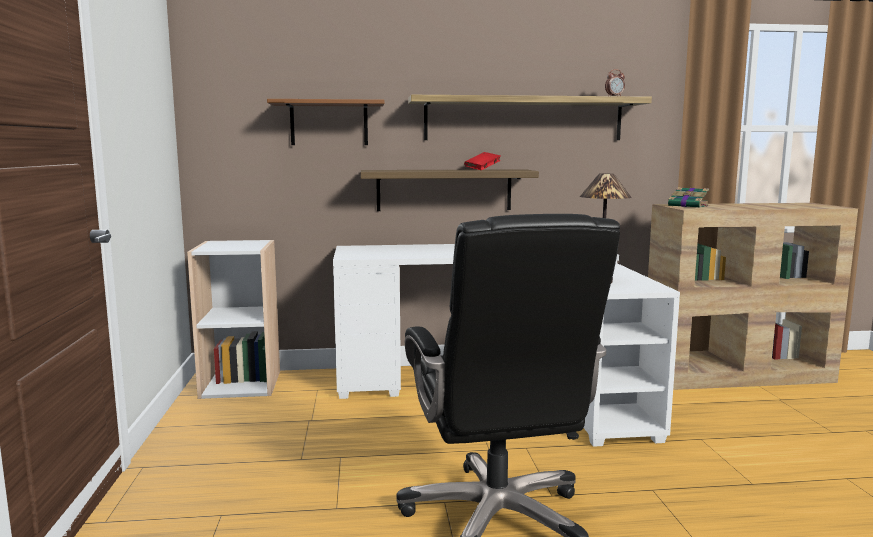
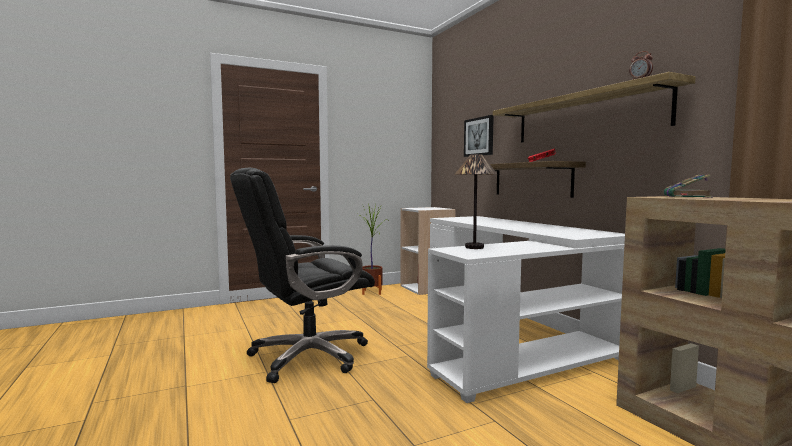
camera: 70 degrees right, 5 degrees down
(201, 425) = (372, 292): none -> potted plant
(329, 123) = (479, 137): brown shelf -> picture

